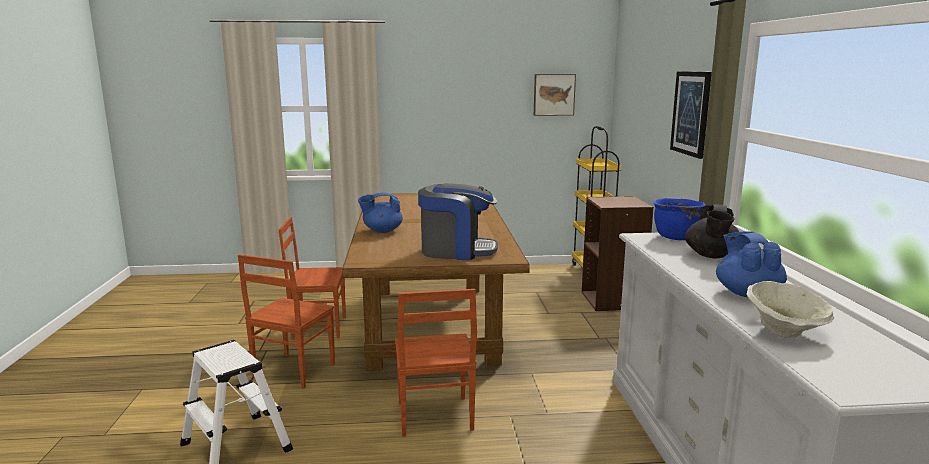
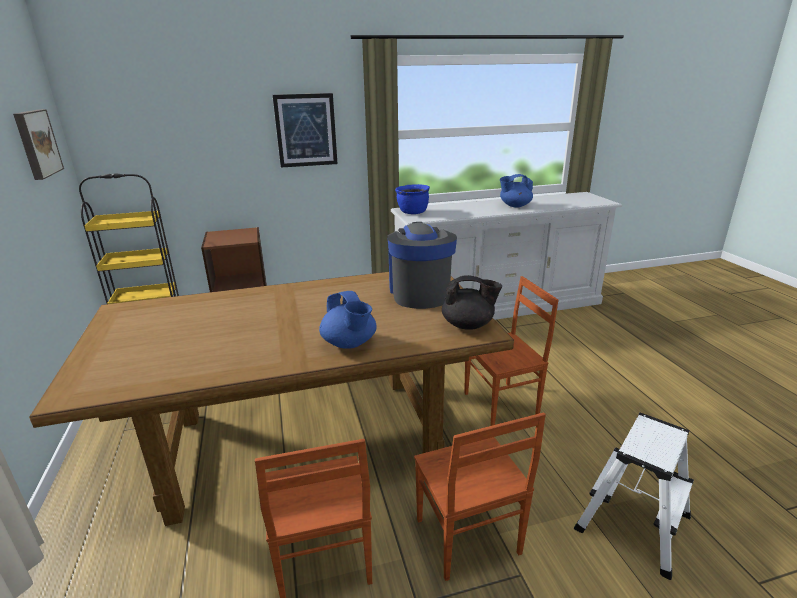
camera: 100 degrees left, 10 degrees up
(292, 371) = (467, 538): brown chair -> brown chair turned 60 degrees clockwise
(711, 256) = (452, 208): black teapot -> black teapot (468, 325)
(784, 332) = (561, 204): beige bowl -> none

